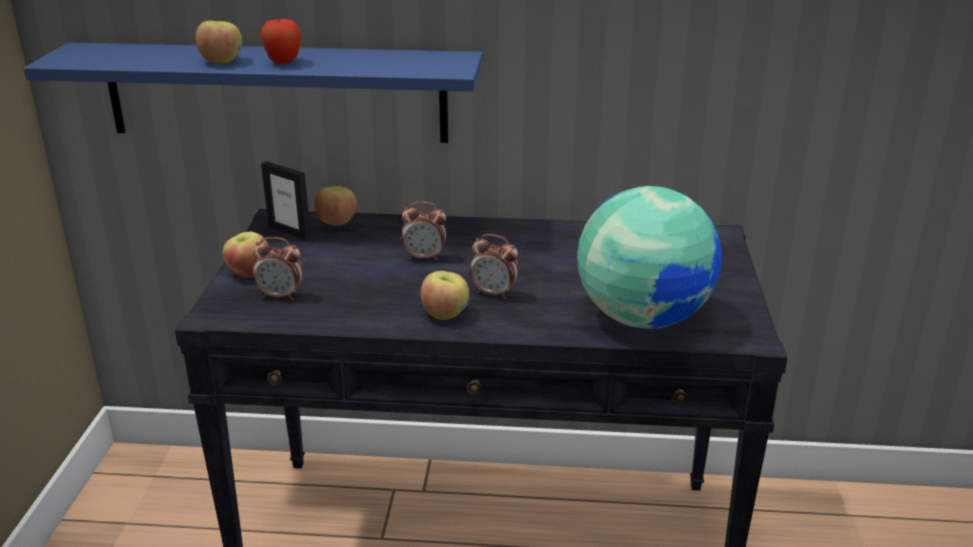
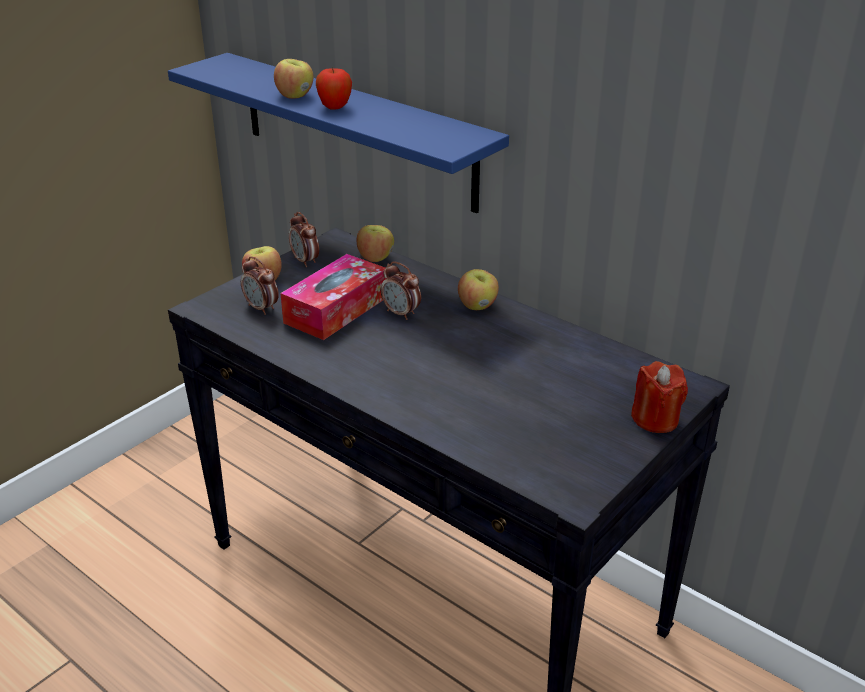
camera: 35 degrees right, 5 degrees up
(290, 232) = (331, 255): picture frame -> none
(359, 273) = (336, 310): none -> tissue box
(445, 314) = (354, 369): apple -> apple (478, 306)
(494, 293) = (413, 366): alarm clock -> alarm clock (305, 261)
(643, 317) = (505, 437): globe -> none
(727, 265) = (655, 419): none -> red candle

